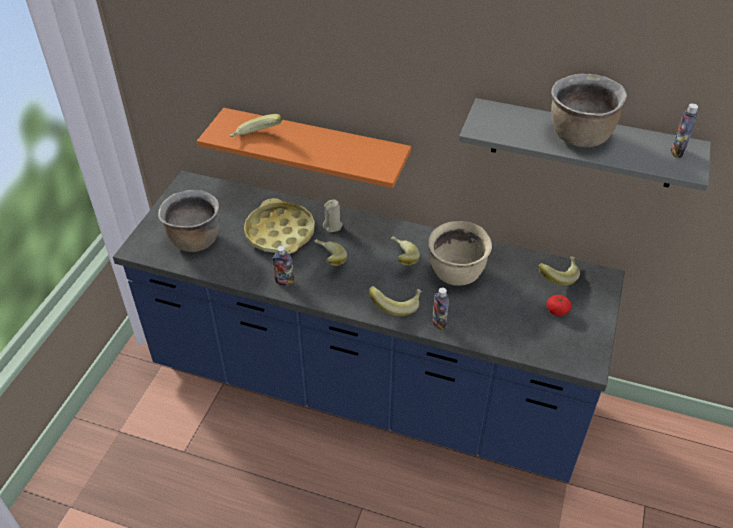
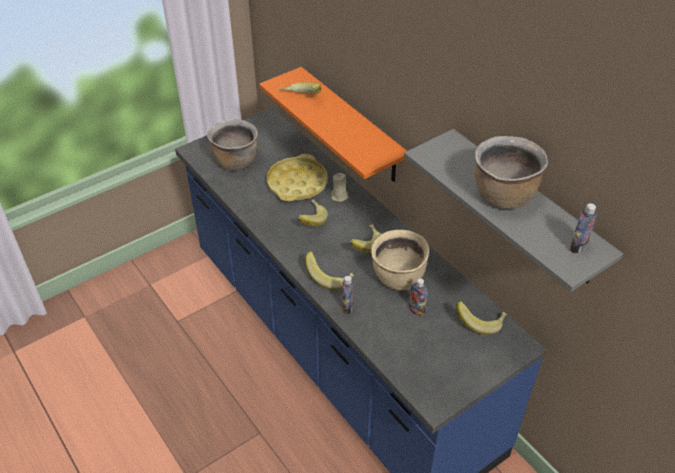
camera: 35 degrees right, 0 degrees up
(284, 281) = (267, 220): bottle -> bottle (416, 310)
(557, 311) = (451, 349): tomato -> none

